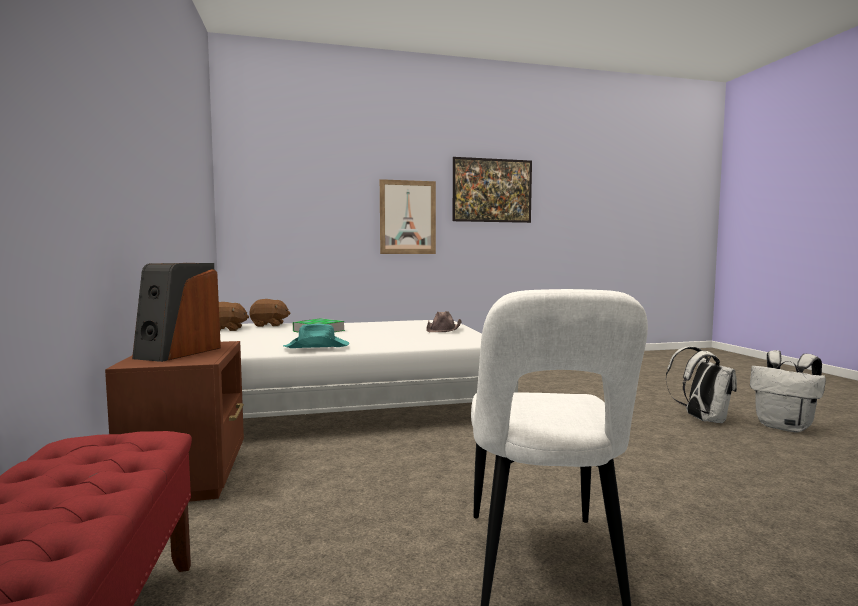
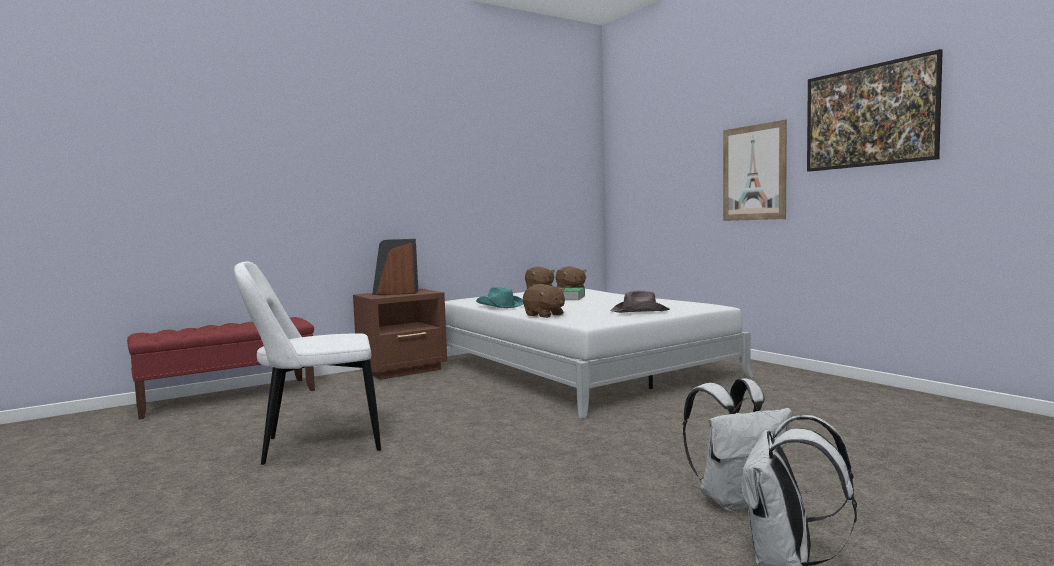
camera: 70 degrees right, 0 degrees up
(415, 344) = (544, 315): none -> brown plush toy

